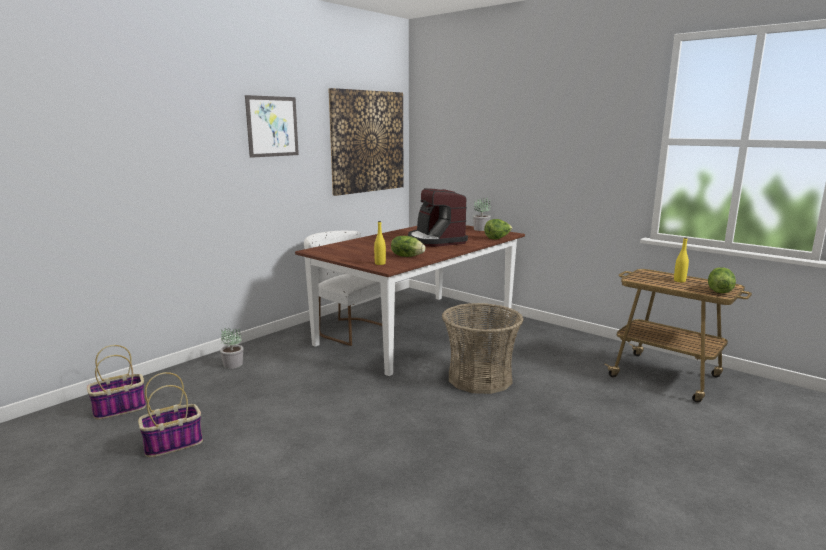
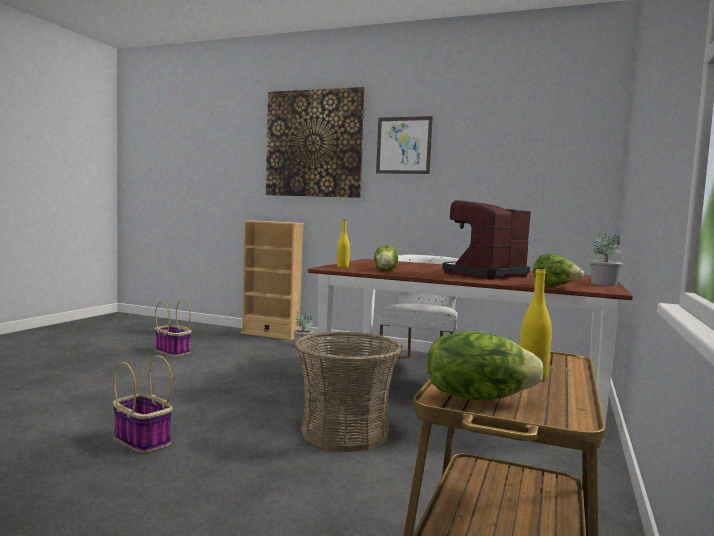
camera: 70 degrees right, 10 degrees down
(119, 409) = (217, 335): basket -> basket (141, 440)
(162, 376) = (270, 335): none -> beige bookcase
(367, 141) = (536, 163): picture -> picture (314, 143)

